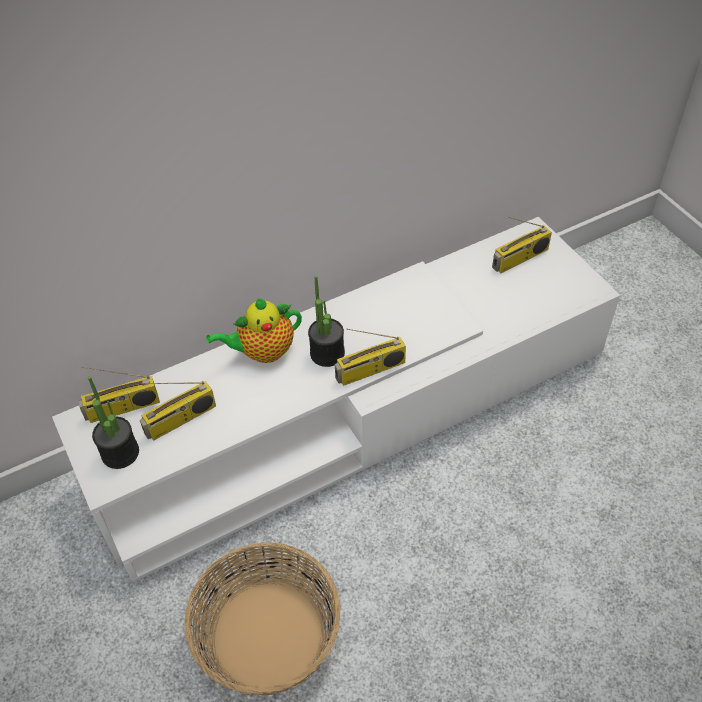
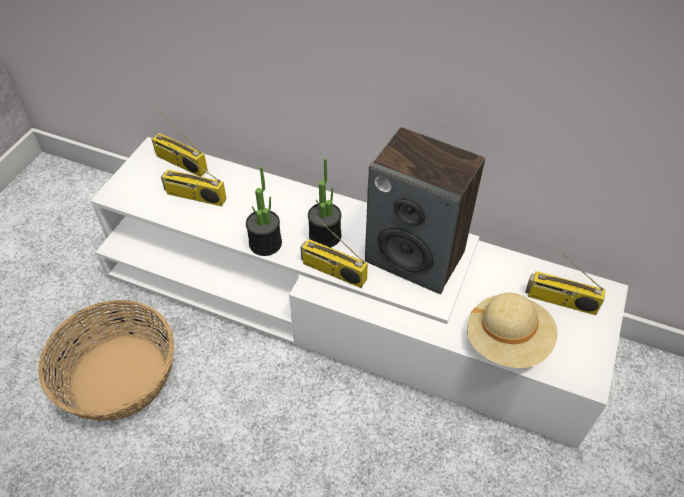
camera: 50 degrees right, 0 degrees up
(120, 453) = (144, 185): potted plant -> potted plant (265, 243)
(263, 352) = (292, 200): teapot -> none
(406, 310) = (416, 257): none -> speaker
(528, 310) = (507, 341): none -> beige hat

